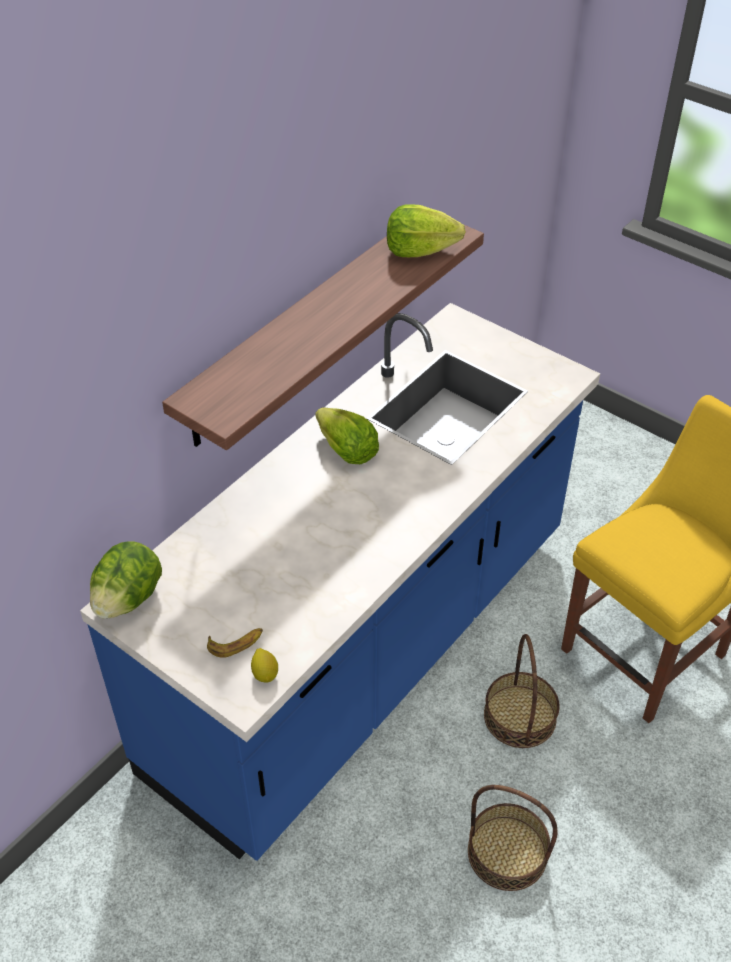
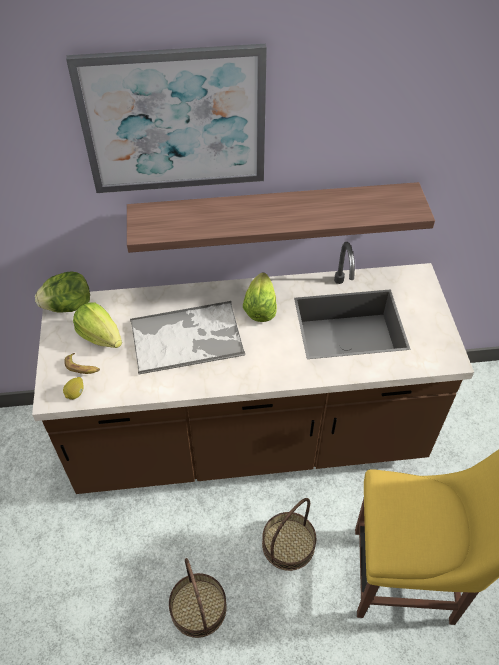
camera: 45 degrees right, 5 degrees up
(205, 253) = (174, 122): none -> picture
(311, 531) = (188, 338): none -> tray
(365, 651) = (249, 438): blue counter -> brown counter
(419, 250) = (377, 206): lettuce -> lettuce (100, 336)

